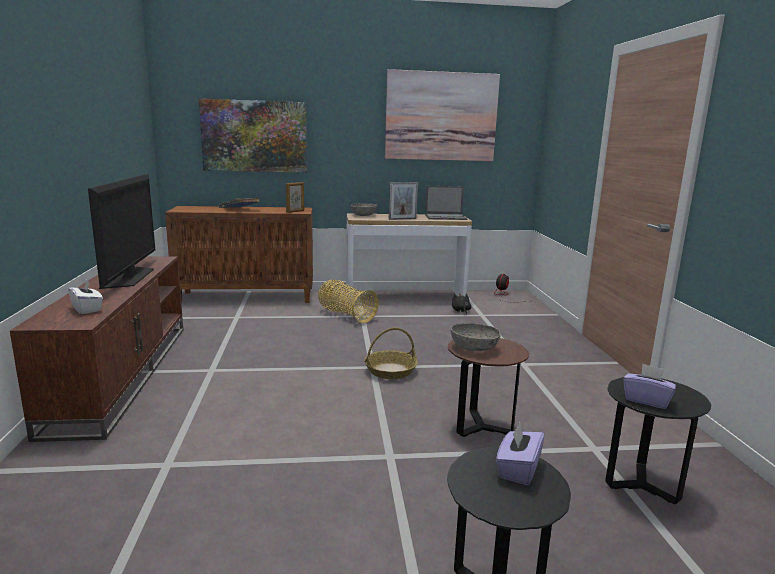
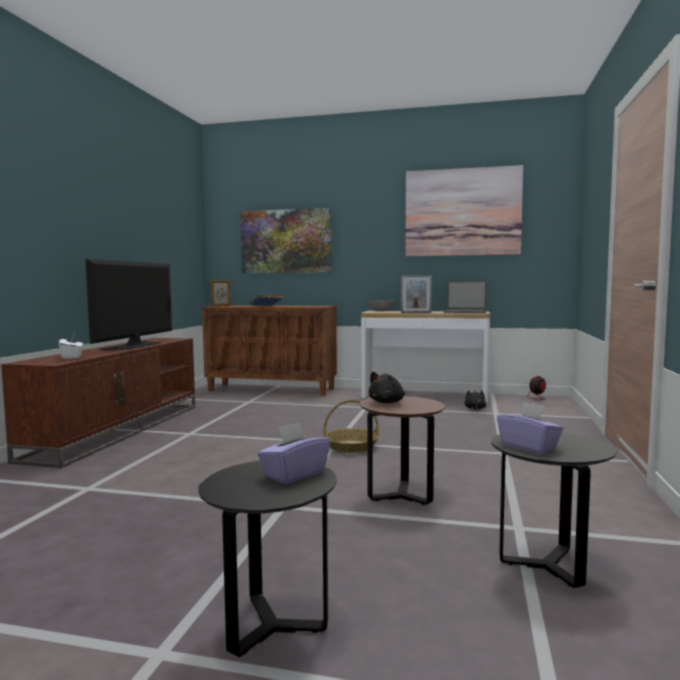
camera: 20 degrees right, 10 degrees down
(295, 211) = (314, 306): picture frame -> picture frame (221, 306)
(346, 315) = (350, 405): basket -> none
(474, 348) = (387, 402): grey bowl -> black plush toy

